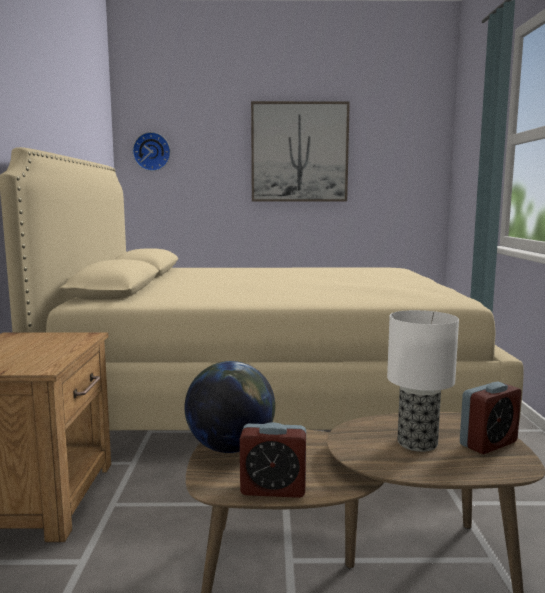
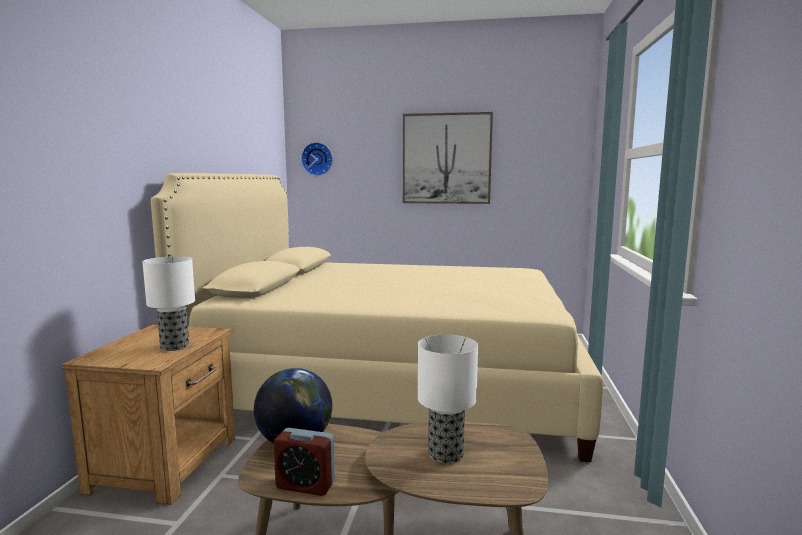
camera: 10 degrees right, 0 degrees up
(53, 351) = (175, 347): none -> table lamp
(488, 443) = (510, 461): alarm clock -> none

